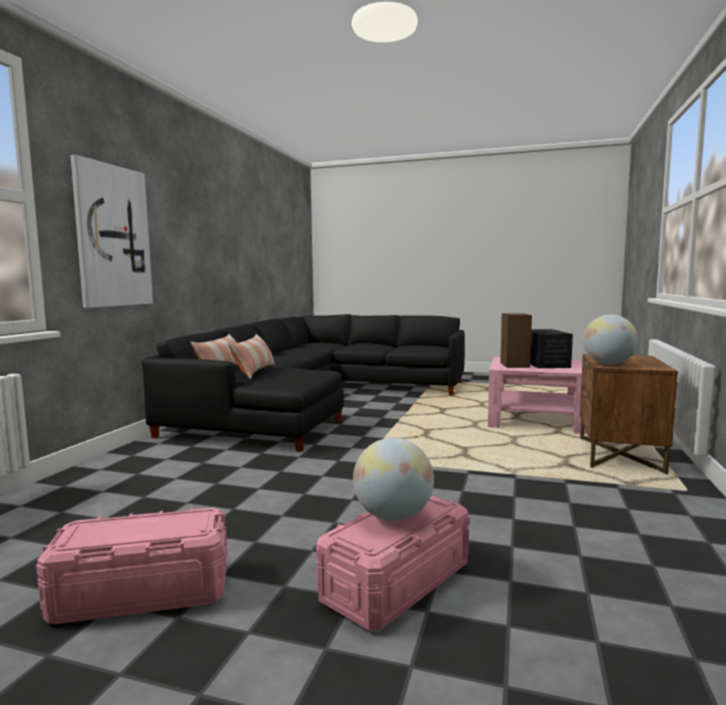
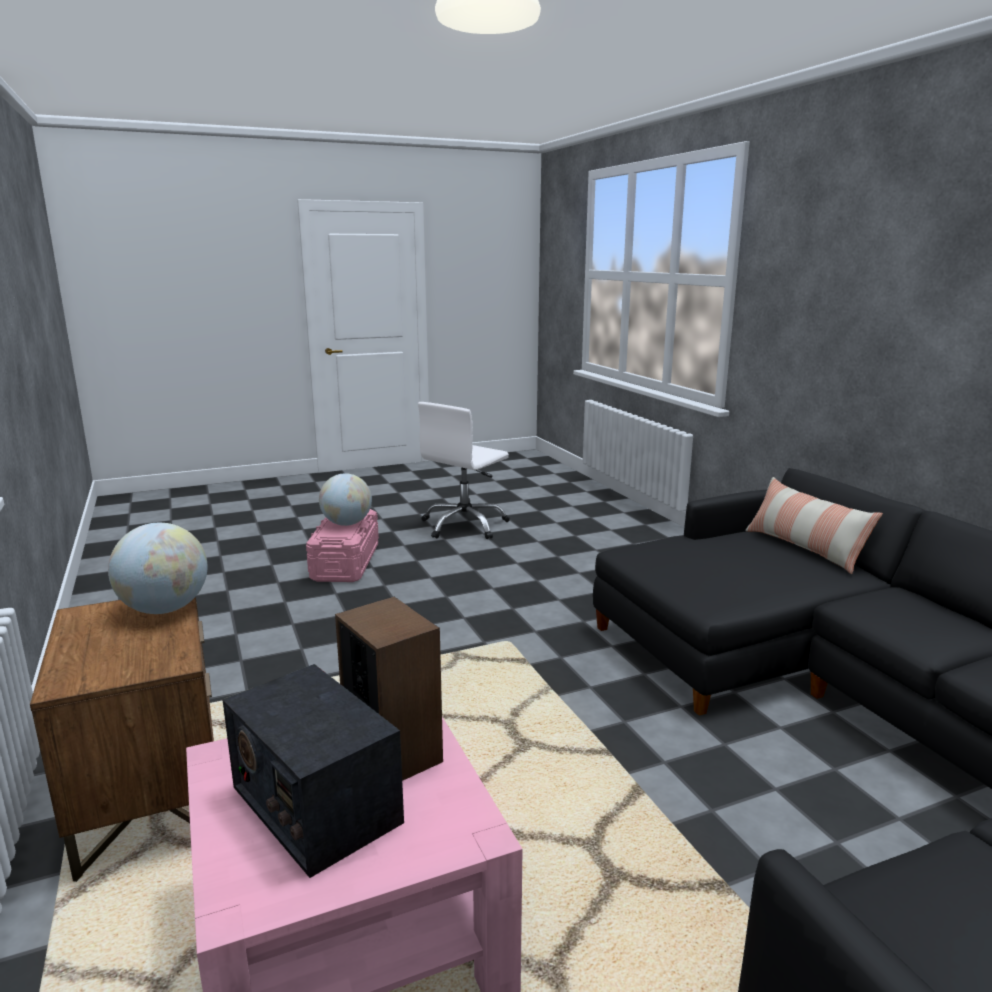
camera: 140 degrees right, 10 degrees up
(112, 236) = (805, 318): picture -> none
(143, 592) = (464, 525): pink storage box -> white office chair
(254, 371) = (748, 553): pillow -> none

